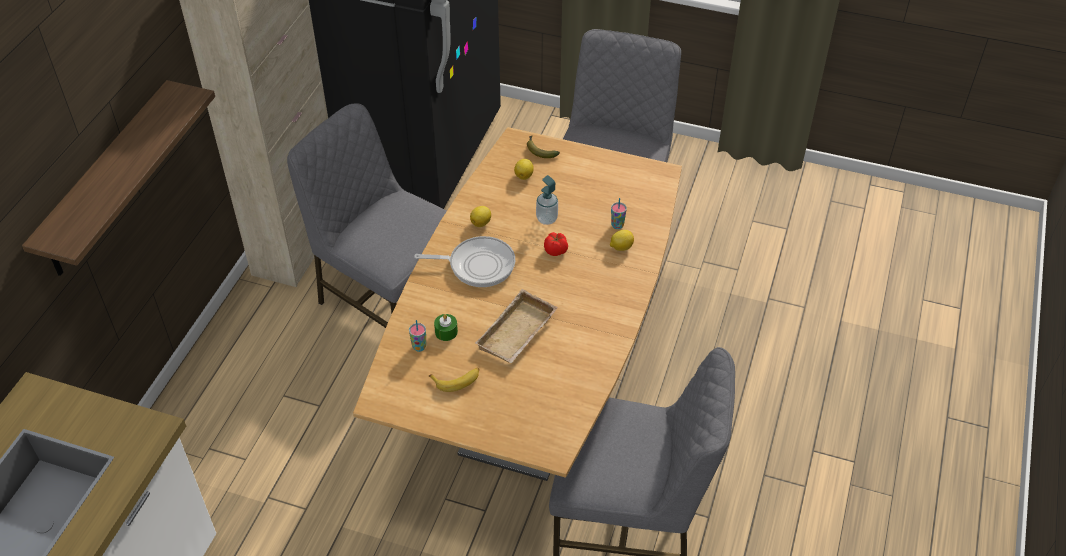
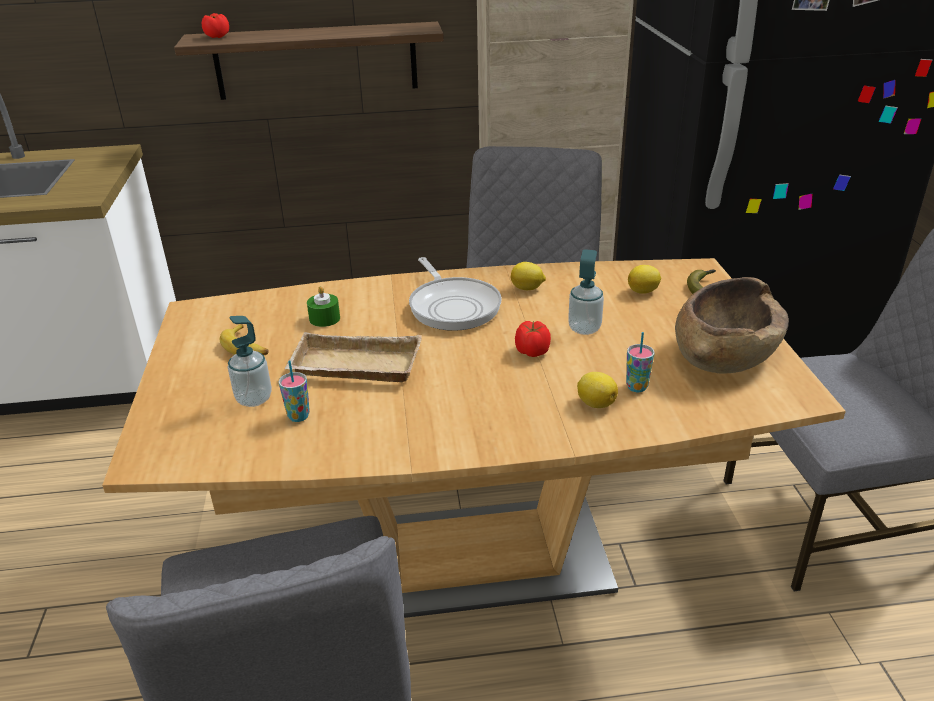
camera: 65 degrees right, 15 degrees down
(66, 224) = (217, 36): none -> tomato
(419, 347) = (289, 309): cup -> cup (298, 416)
(522, 389) = (254, 399): none -> soap dispenser
(609, 177) = (725, 353): none -> brown bowl

